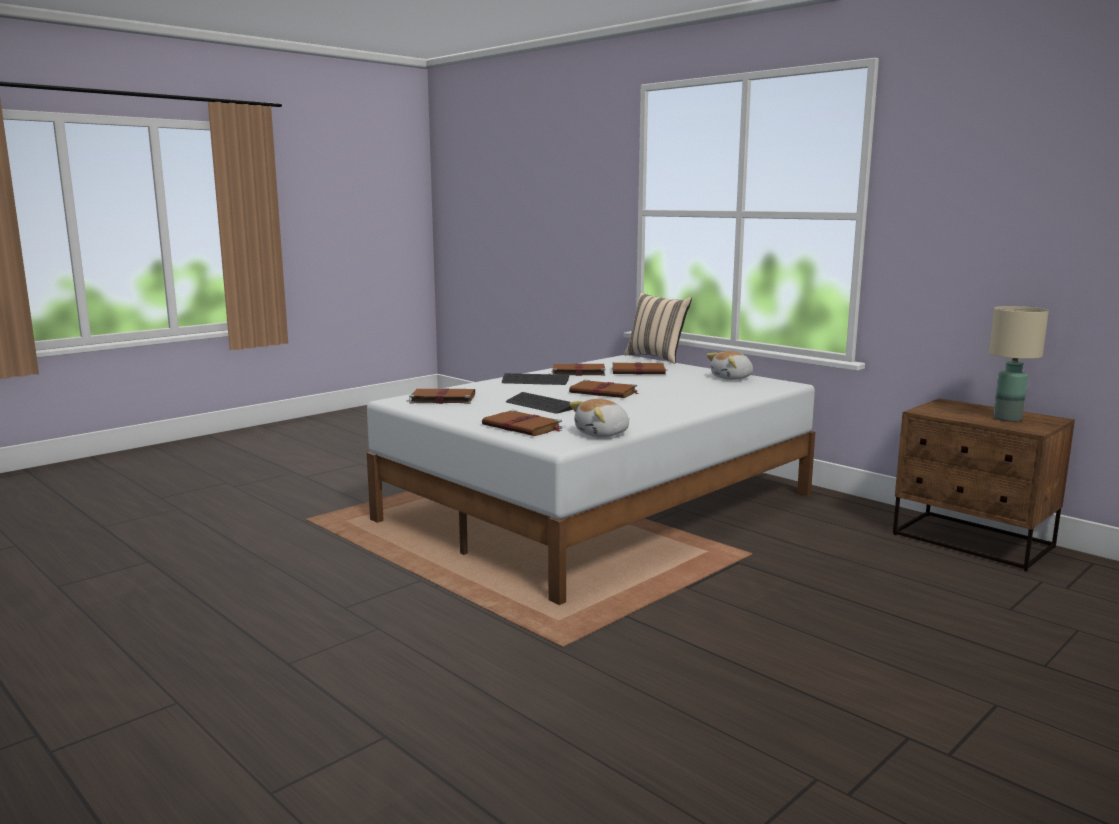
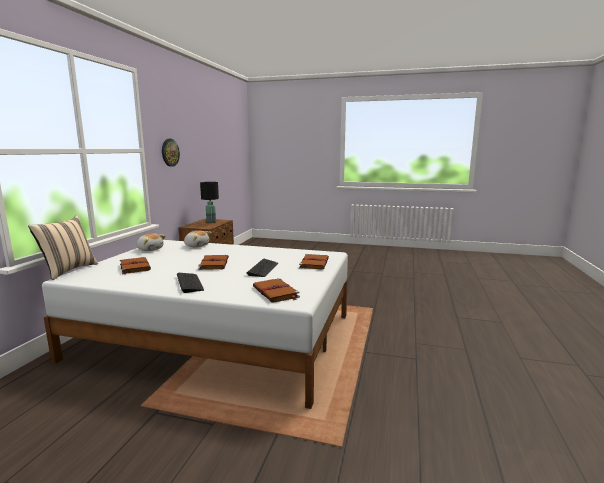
camera: 120 degrees left, 0 degrees up
(577, 372) = (144, 279): brown book -> none
(602, 434) = (305, 251): plush toy -> plush toy (197, 246)
(953, 222) = (170, 152): none -> wall clock
(1007, 419) = (211, 222): beige table lamp -> black table lamp

